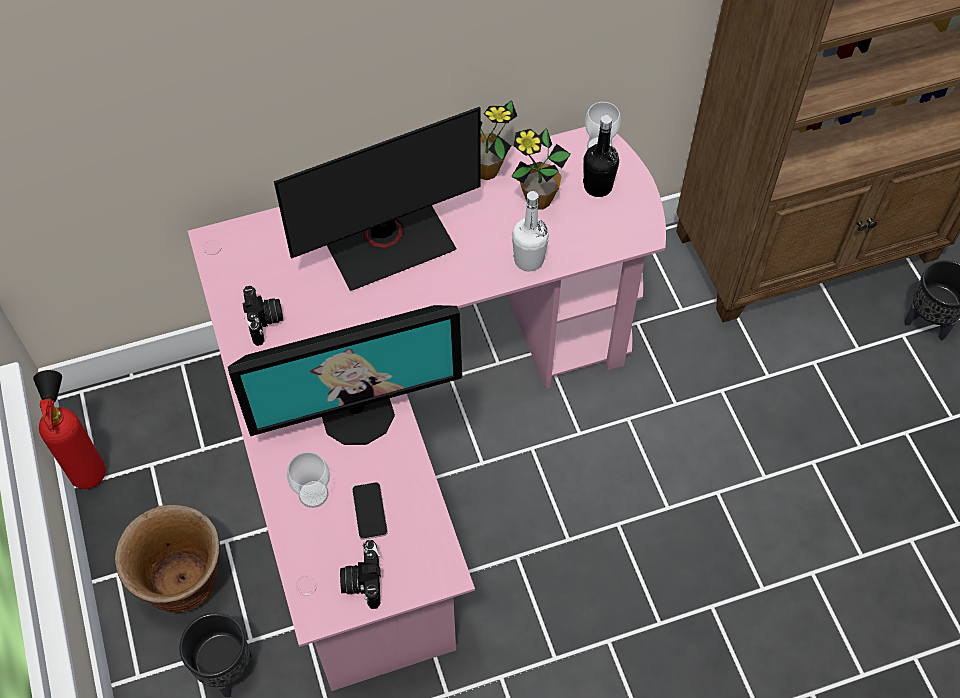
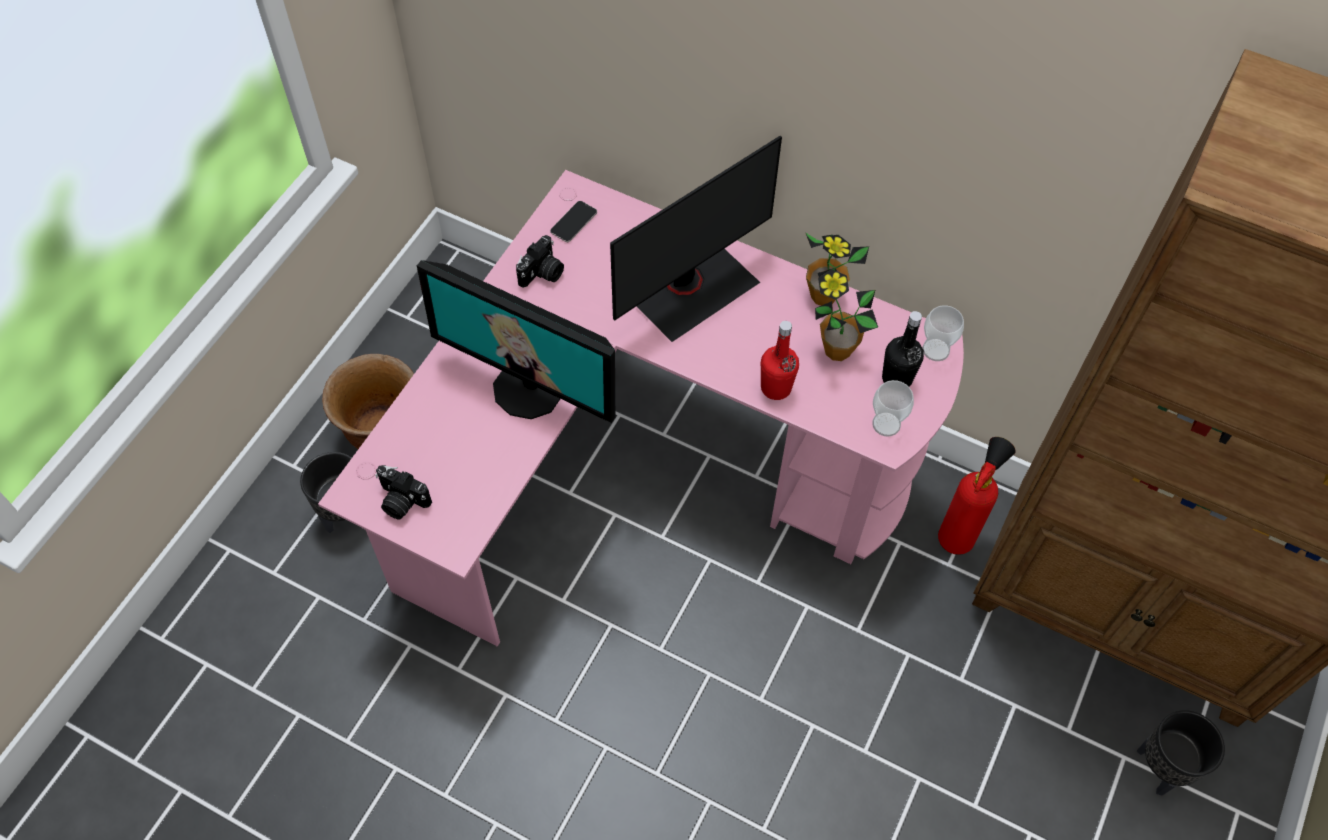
camera: 45 degrees right, 0 degrees up
(88, 467) = (409, 304): fire extinguisher -> fire extinguisher (959, 533)
(313, 494) = (438, 416): cup -> cup (886, 424)
(362, 581) = (401, 501): camera -> camera turned 105 degrees counterclockwise
(369, 511) = (459, 461): phone -> phone (573, 222)
(387, 241) = (689, 288): monitor -> monitor turned 60 degrees counterclockwise
(529, 260) = (776, 388): white bottle -> red bottle

